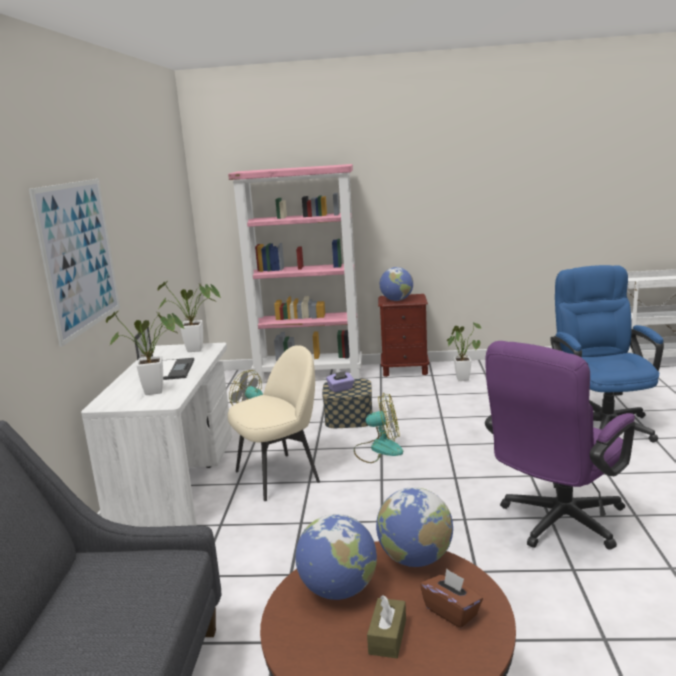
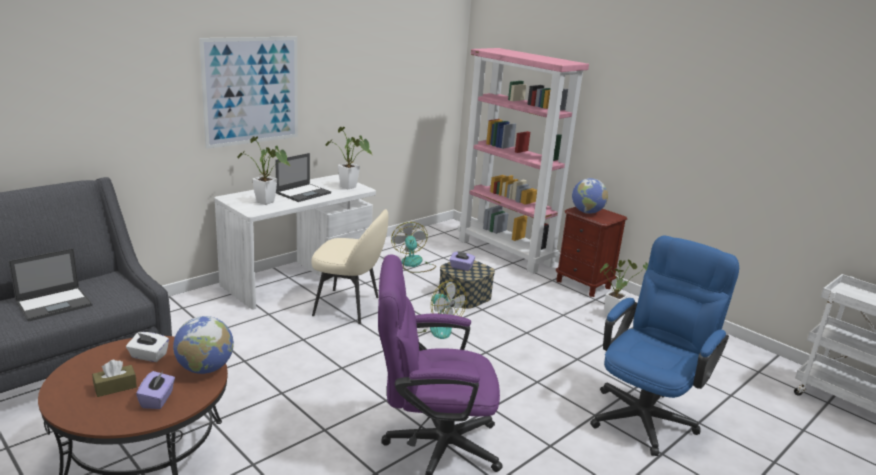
camera: 40 degrees right, 5 degrees up
(96, 627) = (55, 304): none -> laptop
(338, 590) = (148, 356): globe -> white tissue box
(452, 611) = (157, 400): brown tissue box -> purple tissue box

